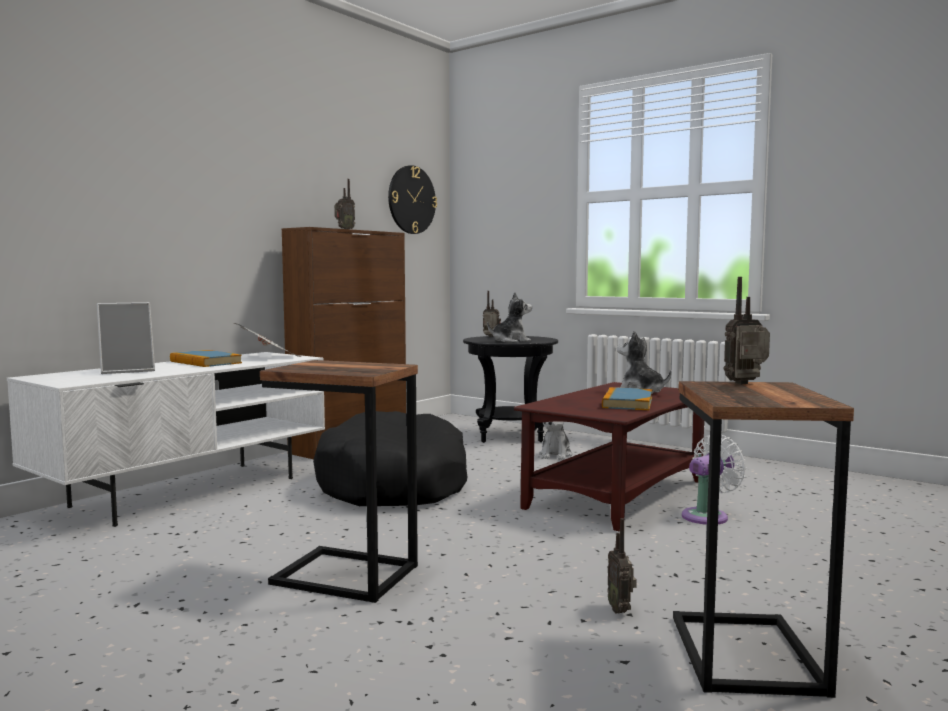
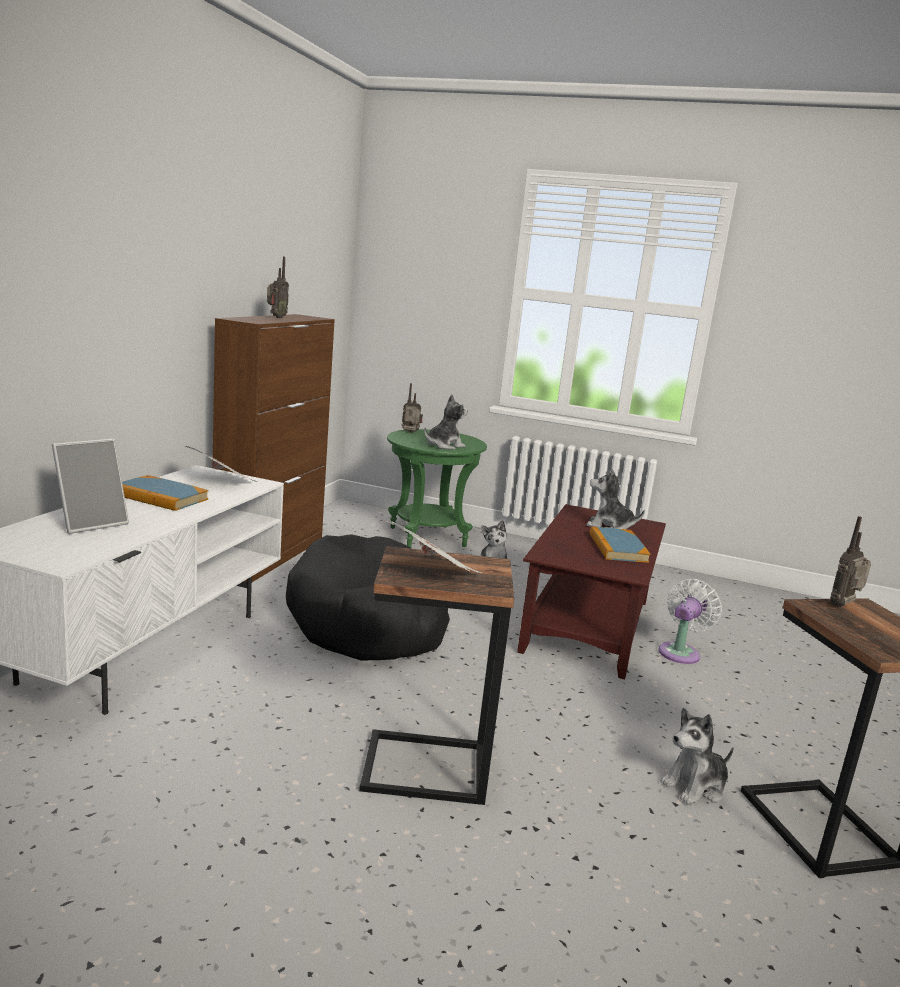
camera: 20 degrees left, 10 degrees up
(322, 367) = (430, 573): none -> newspaper
(411, 200) = (323, 269): wall clock -> none
(509, 436) = (427, 537): black side table -> green side table
(621, 610) = (695, 786): radio -> plush toy

